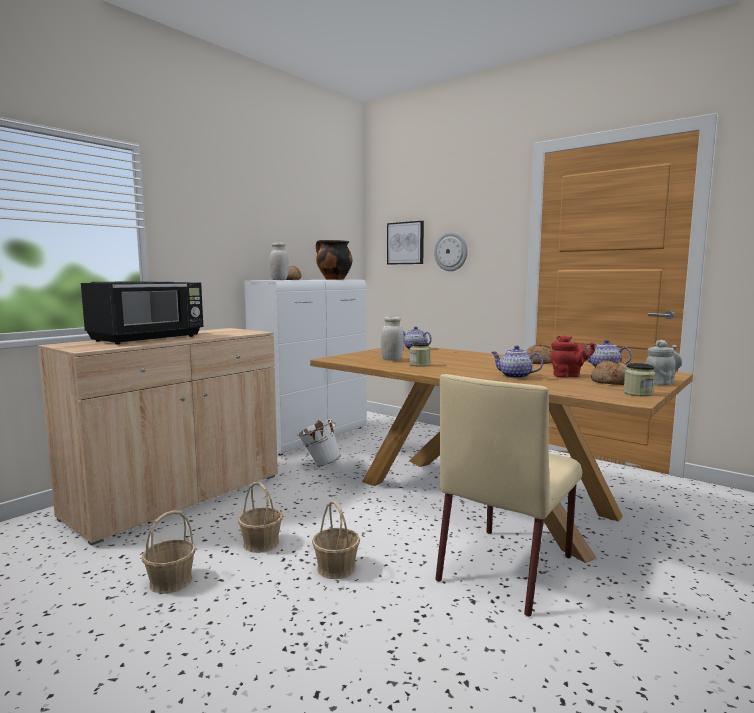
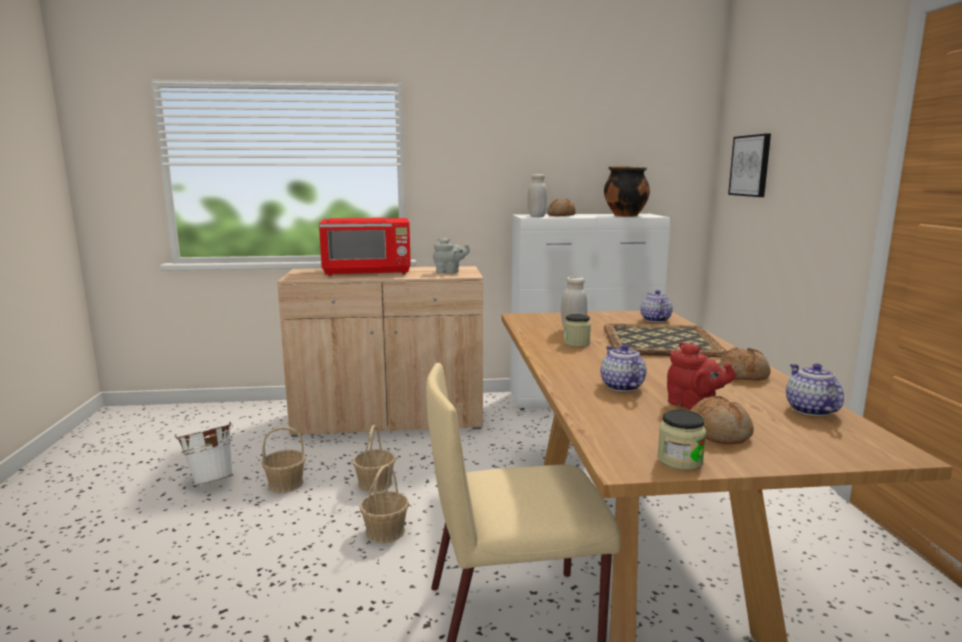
camera: 45 degrees right, 5 degrees up
(148, 338) = (368, 272): black microwave -> red microwave
(319, 464) = (537, 431): white bucket -> white bucket (211, 480)
(451, 251) = (793, 181): wall clock -> none
(454, 356) = (659, 341): none -> tray
(661, 382) = (798, 459): grey teapot -> grey teapot (449, 272)

